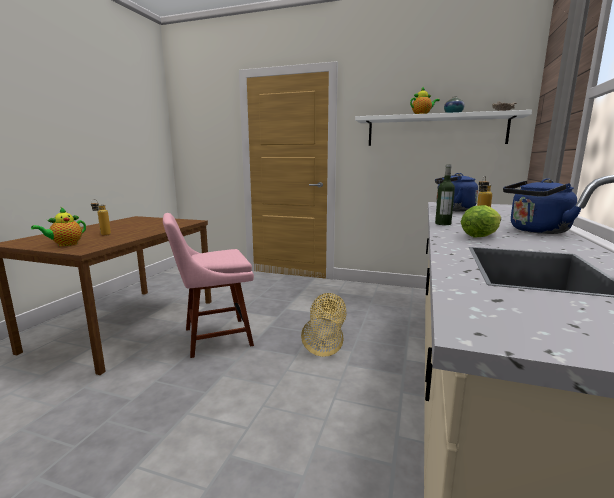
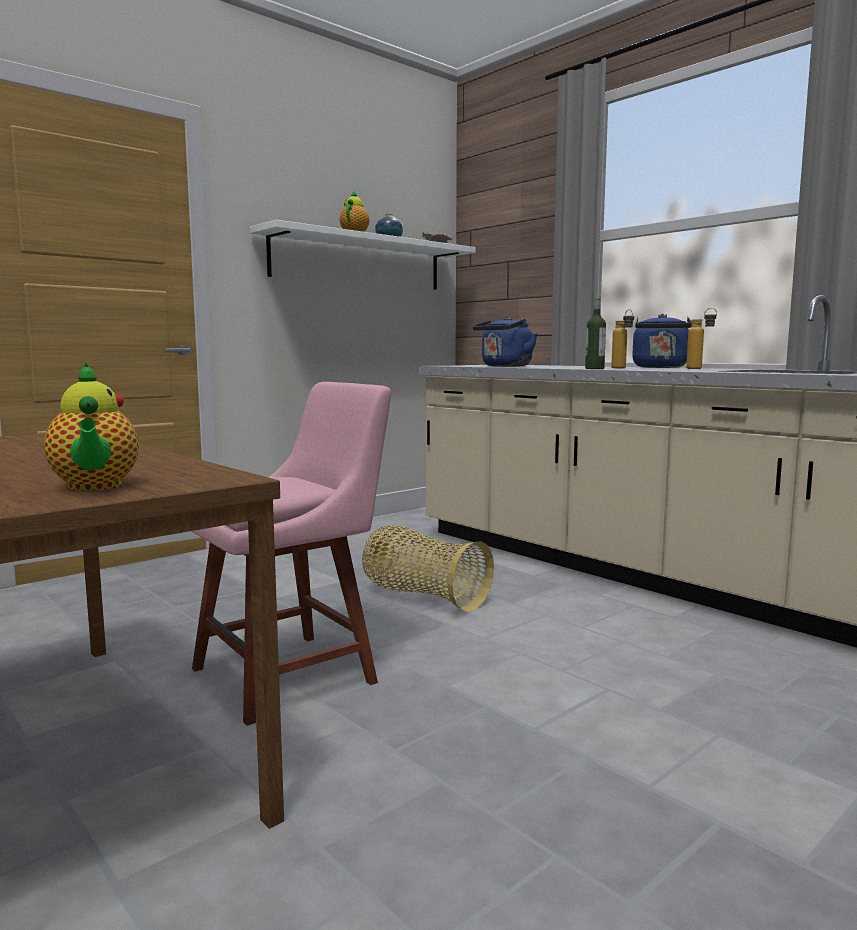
camera: 60 degrees left, 5 degrees down
(102, 235) = (46, 469): bottle -> bottle (700, 369)
(213, 337) = (292, 673): pink chair -> pink chair turned 135 degrees counterclockwise
(481, 236) = (671, 369): lettuce -> none

